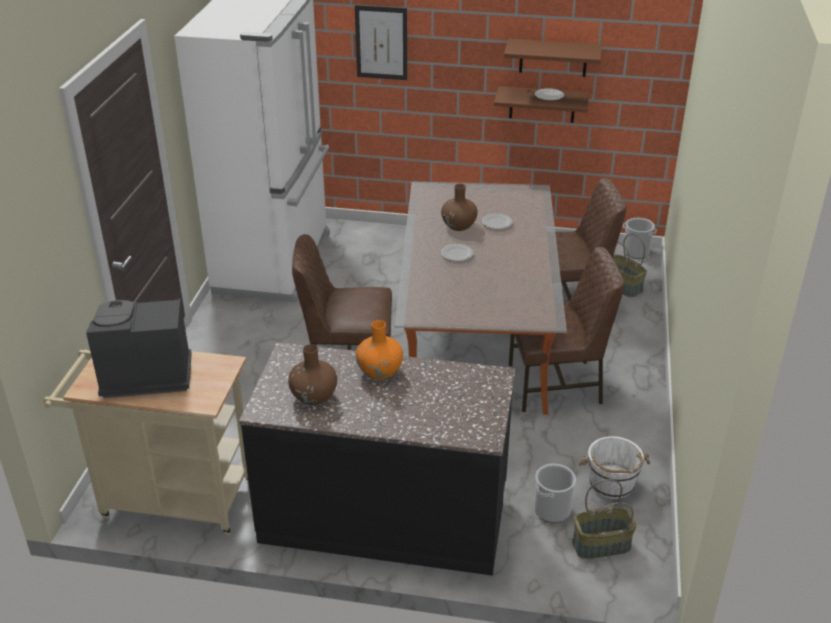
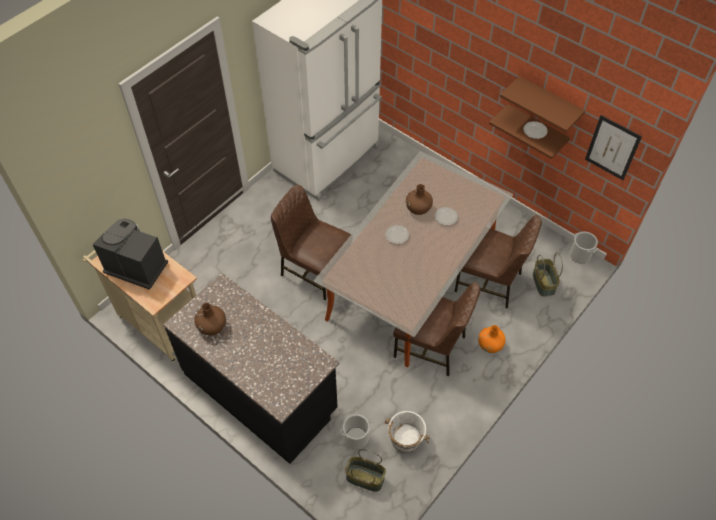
camera: 30 degrees right, 20 degrees up
(380, 371) = (260, 325): orange vase -> orange vase (490, 345)
(381, 42) = (433, 39): picture -> picture (612, 148)

